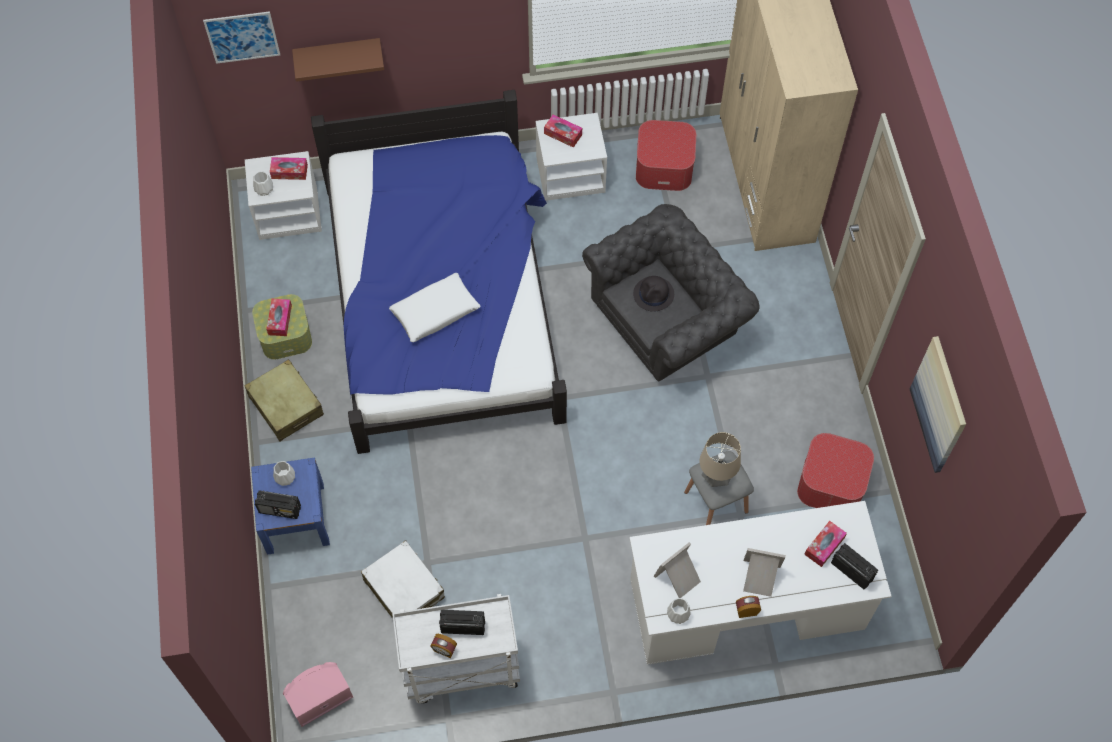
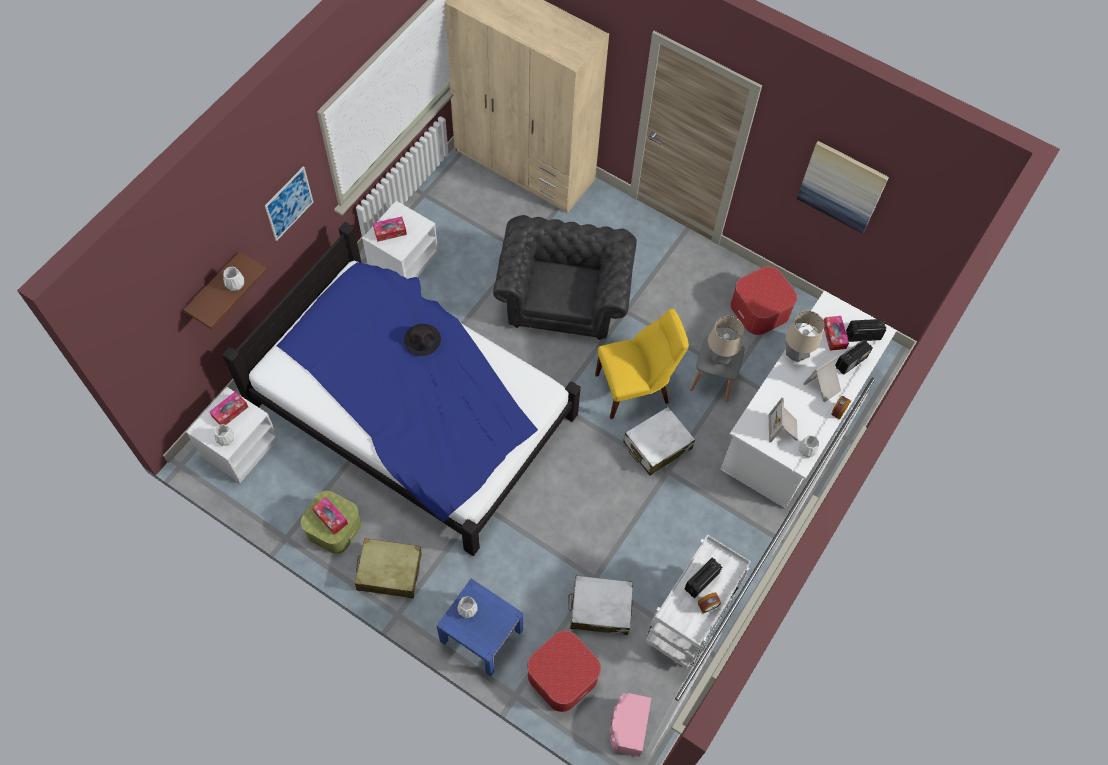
camera: 50 degrees left, 0 degrees up
(242, 37) = (145, 327): picture -> picture (289, 203)
(280, 509) = (489, 632): radio -> radio (851, 362)
(347, 60) = (235, 284): none -> white vase
(435, 312) = (446, 412): white pillow -> none
(601, 509) = (657, 445): none -> white suitcase
(639, 447) = (635, 388): none -> yellow chair
(654, 294) = (558, 283): black hat -> black hat (422, 340)
(664, 166) = (455, 207): ottoman -> ottoman (562, 676)
(768, 529) = (795, 355): none -> table lamp

